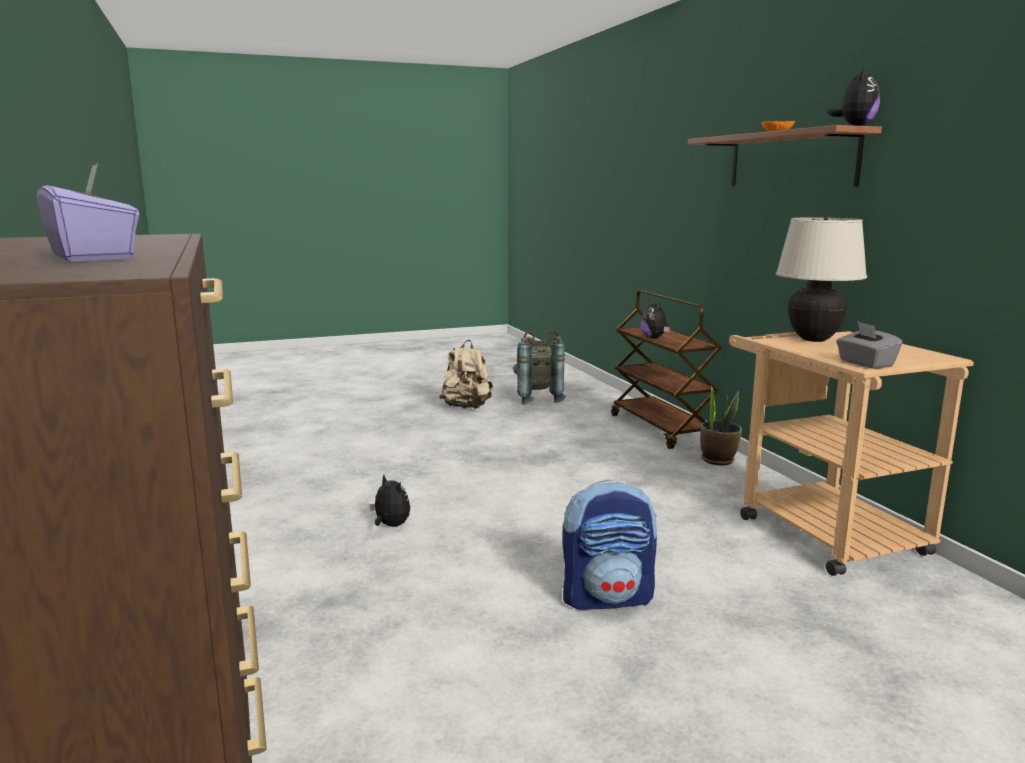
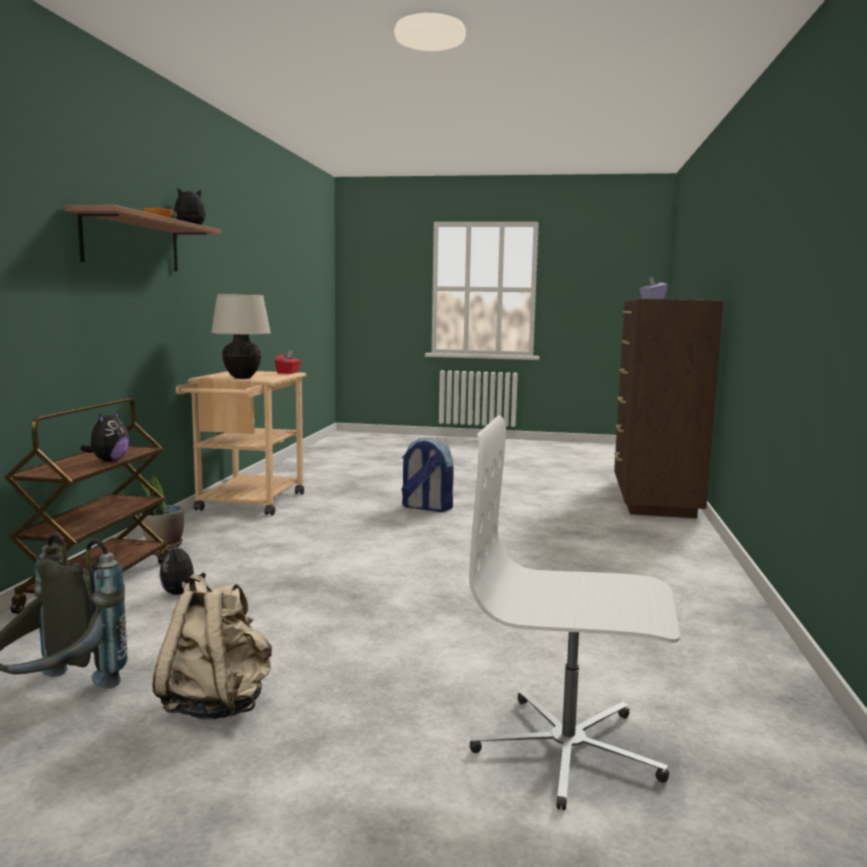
camera: 150 degrees left, 5 degrees down
(295, 424) = (568, 750): none -> white office chair
(390, 525) = (514, 559): plush toy -> plush toy (180, 593)
(865, 364) = (288, 373): grey tissue box -> red tissue box

